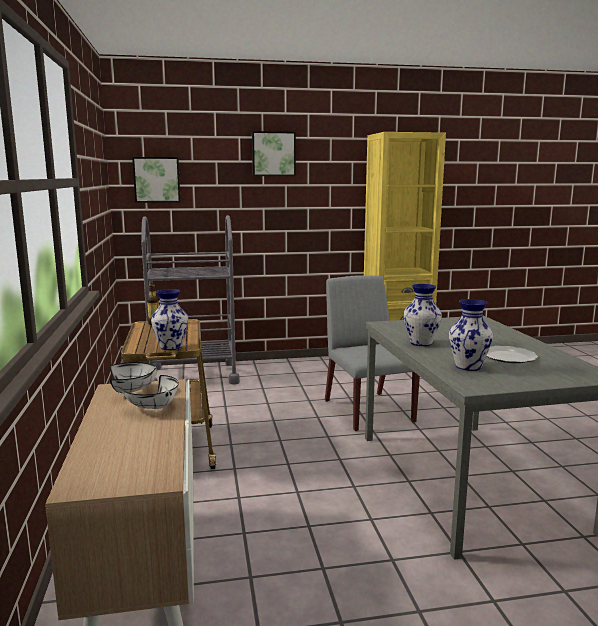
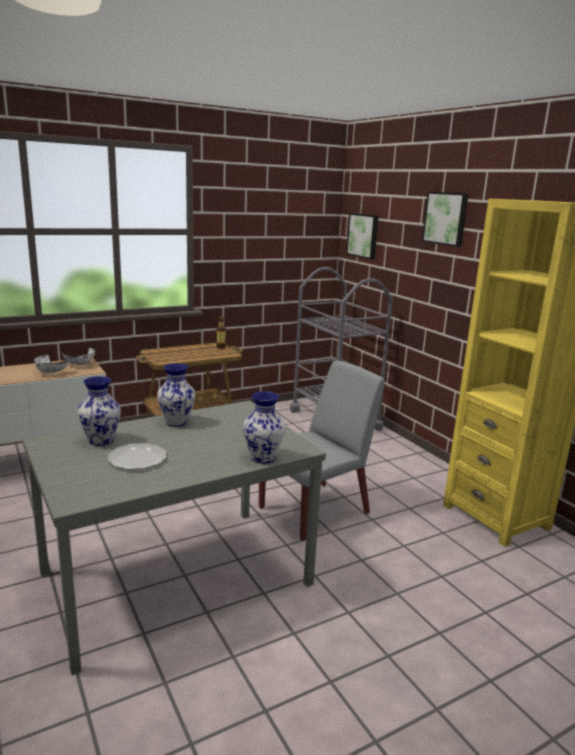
camera: 70 degrees right, 5 degrees up
(171, 347) = (158, 357): vase -> vase (263, 458)

